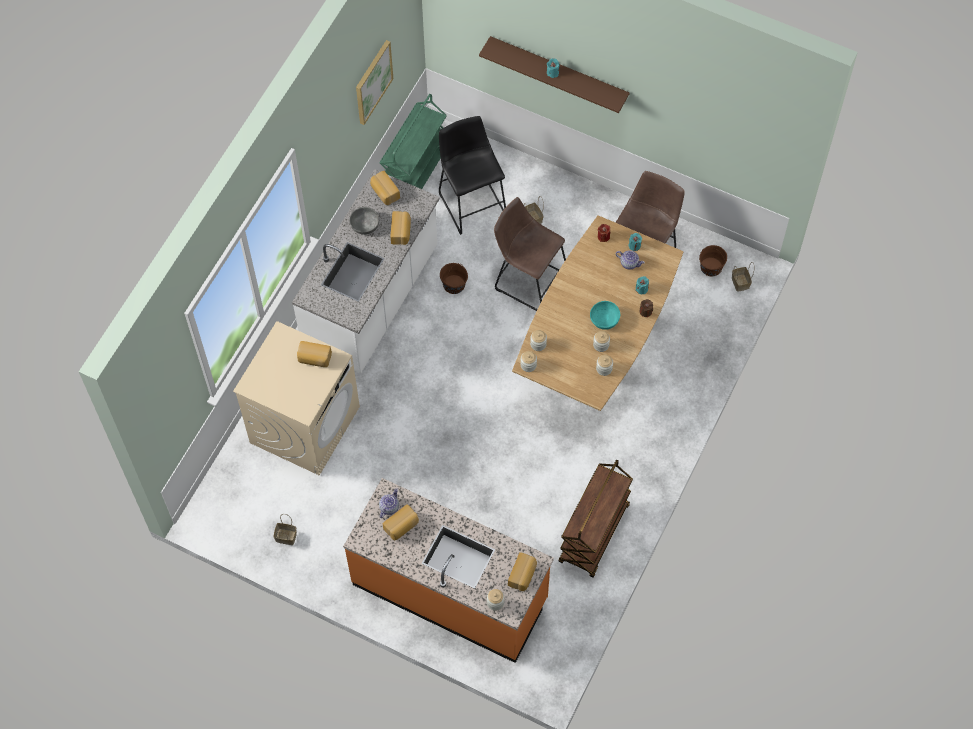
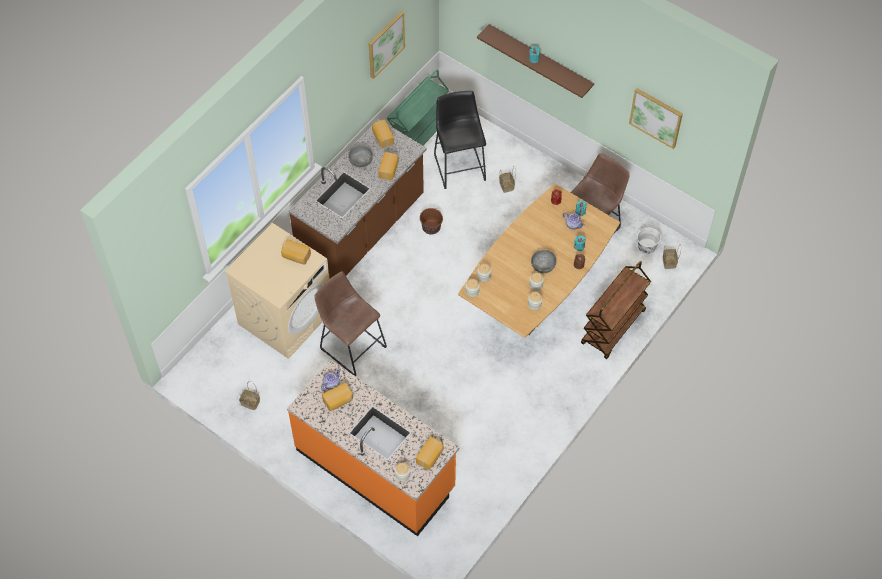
camera: 10 degrees right, 5 degrees down
(373, 301) = (362, 230): white counter -> brown counter
(528, 279) = (493, 232): brown stool -> brown stool (351, 345)
(594, 534) = (505, 443): brown cart -> brown cart (613, 328)
(604, 319) = (543, 265): turquoise bowl -> grey bowl
(710, 124) = (656, 117): none -> picture
(711, 267) = (646, 246): brown bucket -> white bucket

